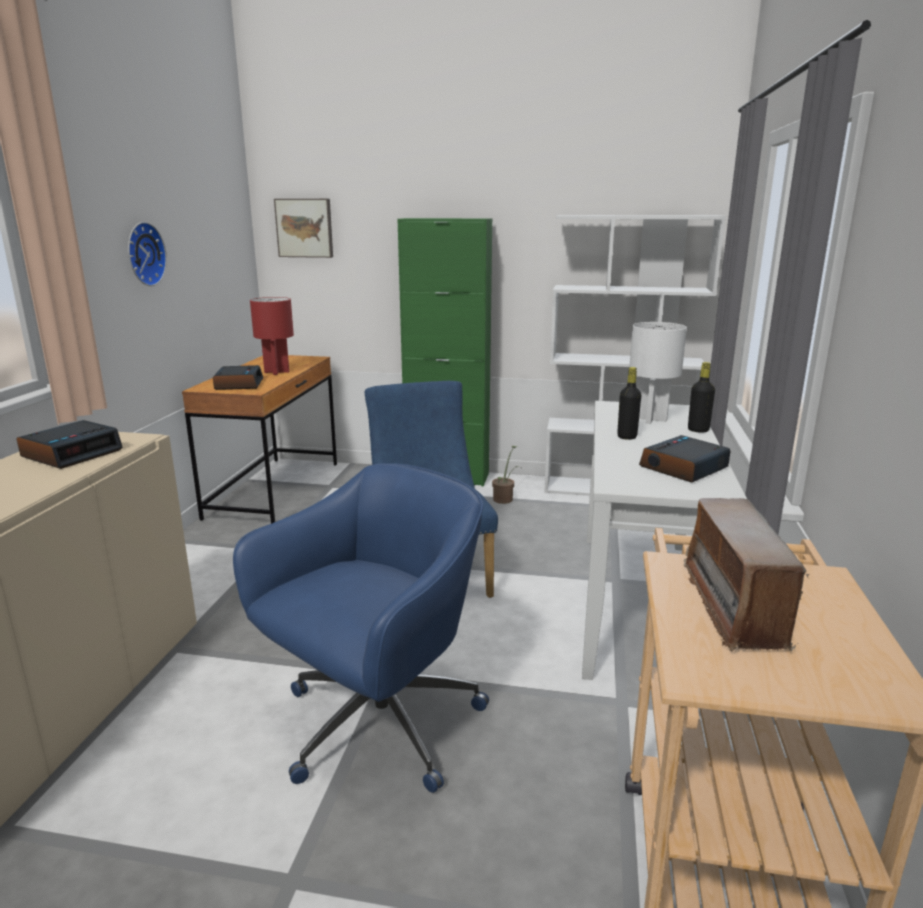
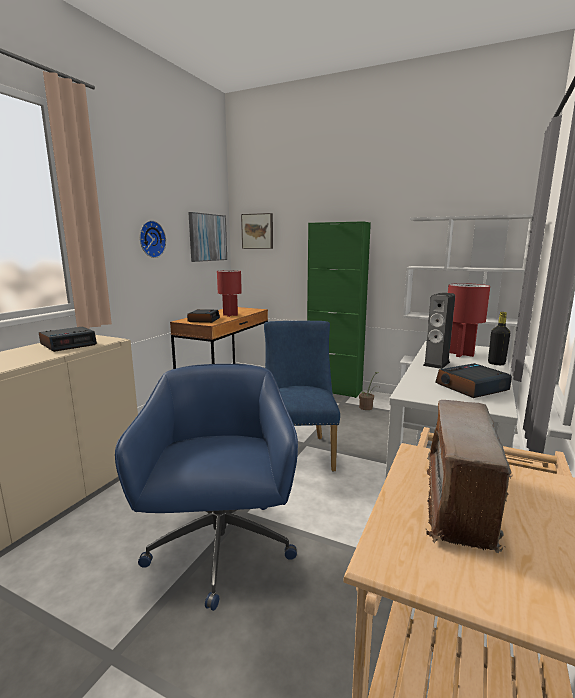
camera: 15 degrees right, 5 degrees down
(223, 241) = (207, 237): none -> picture
(376, 725) = (220, 549): blue office chair -> blue office chair turned 60 degrees counterclockwise
(627, 437) = (436, 364): black bottle -> speaker
(650, 419) = (460, 354): white table lamp -> red table lamp

